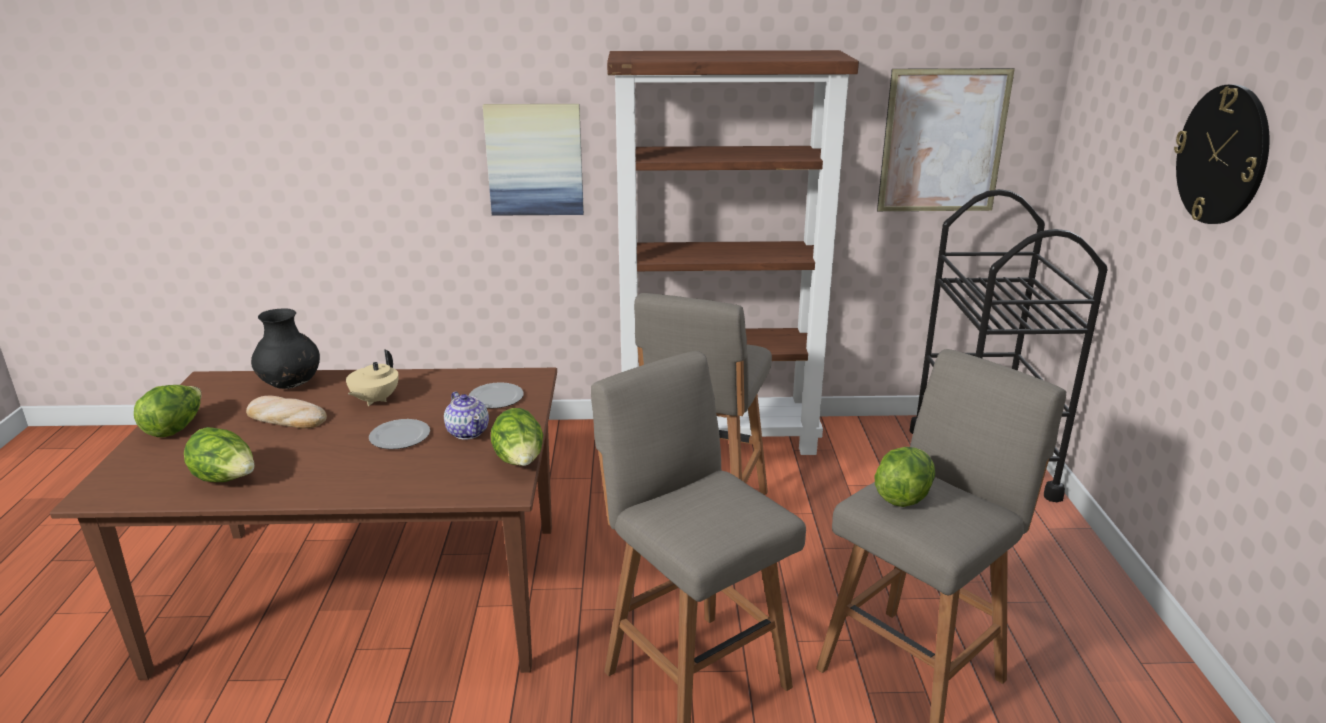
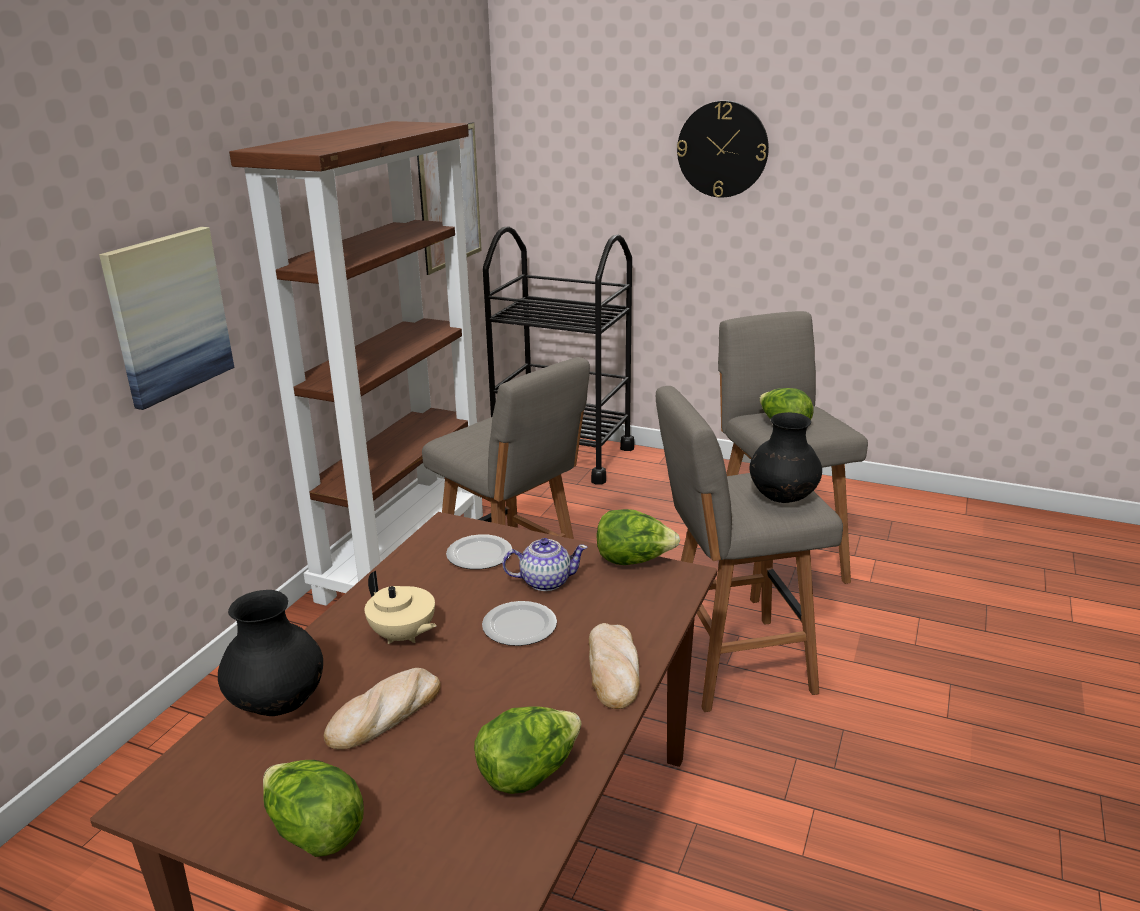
camera: 65 degrees left, 0 degrees up
(352, 486) = (614, 669): none -> bread
(707, 521) = (782, 498): none -> black vase

